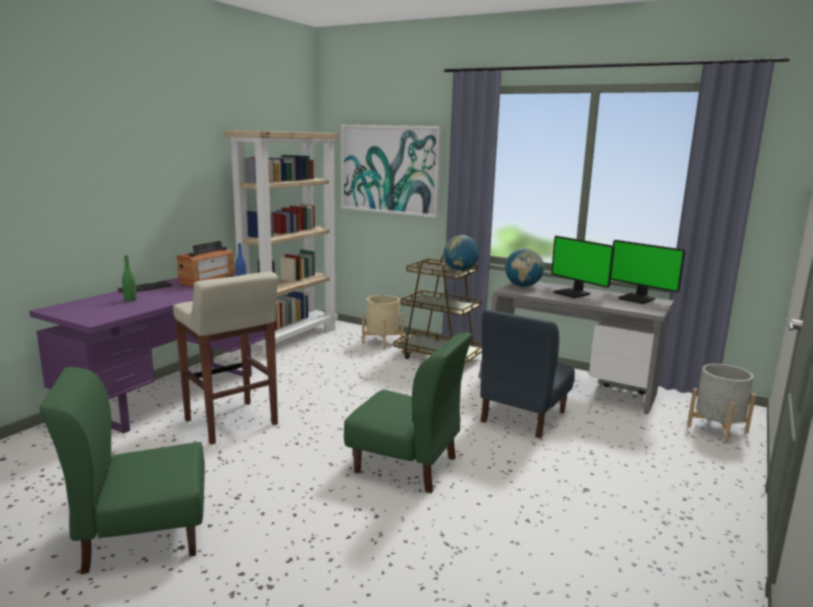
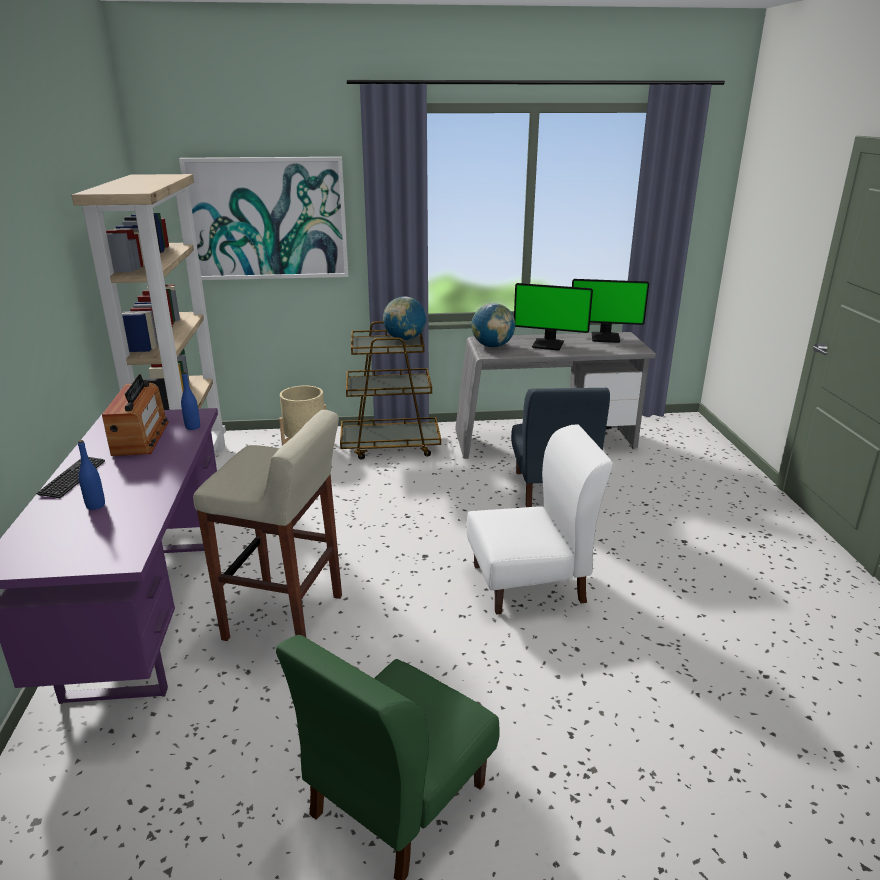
camera: 35 degrees left, 10 degrees up
(130, 300) = (95, 505): green bottle -> blue bottle
(406, 465) = (529, 583): green chair -> white chair
(717, 429) = (694, 445): grey planter -> none

